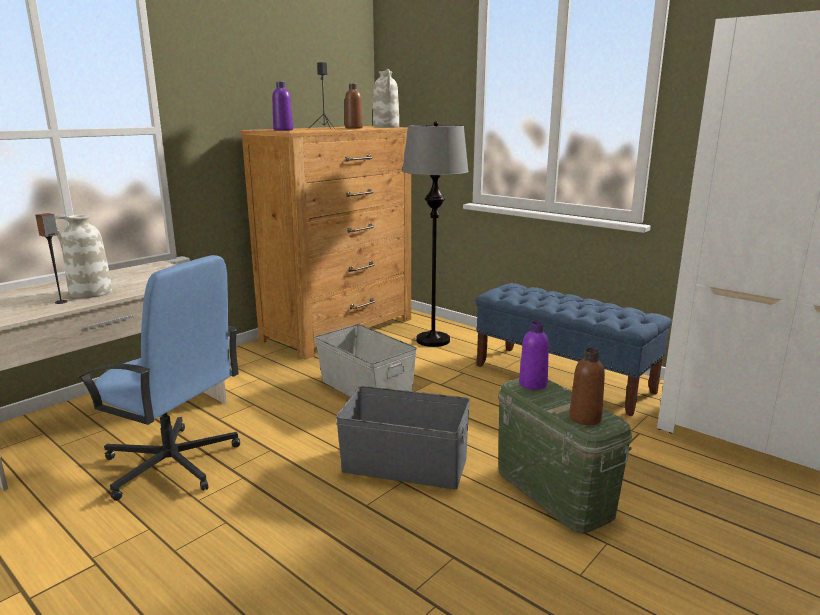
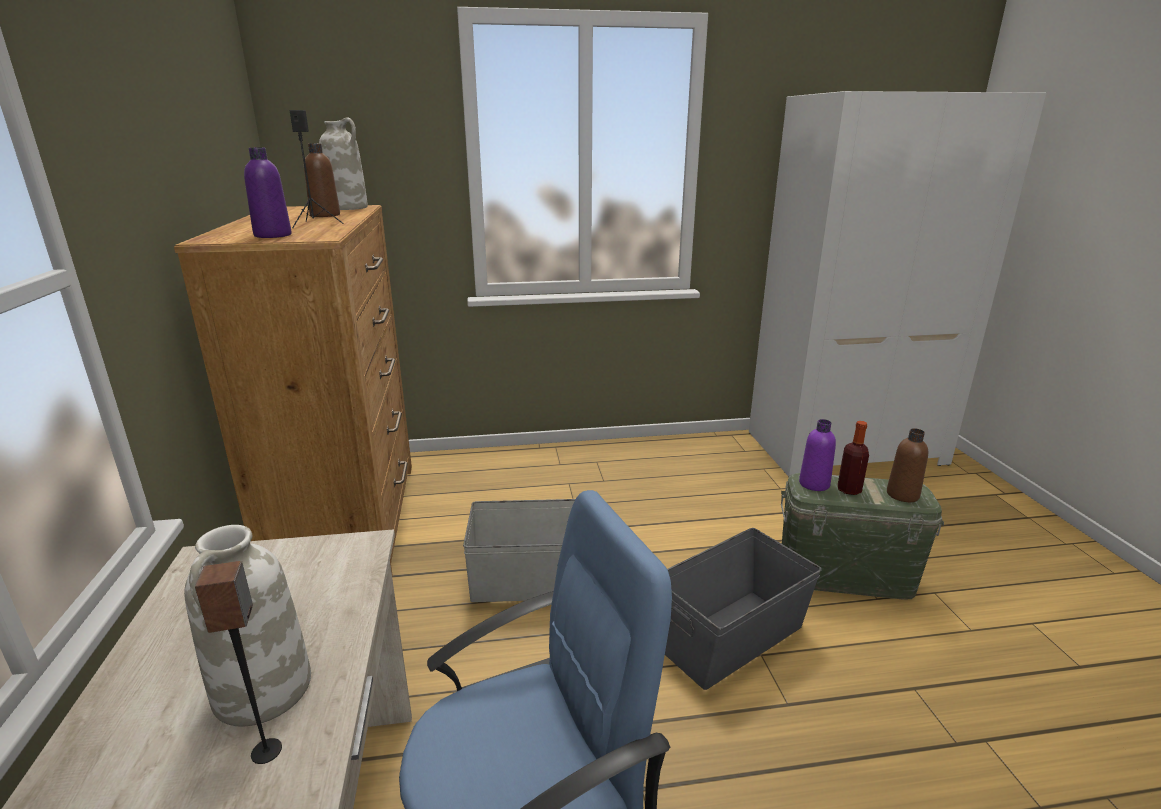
camera: 50 degrees left, 5 degrees up
(433, 340) = (485, 482): grey floor lamp -> none
(550, 397) = (849, 490): none -> bottle
(563, 378) = (662, 466): blue bench -> none

